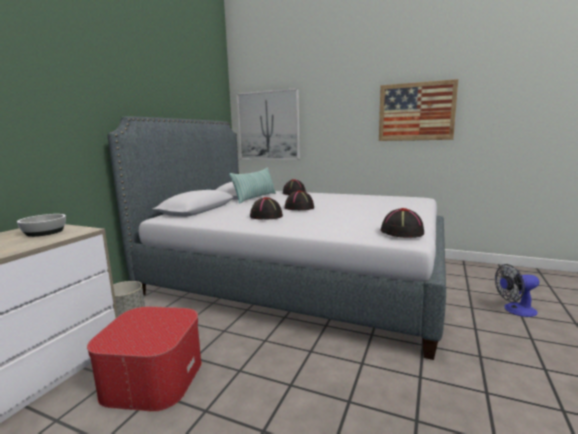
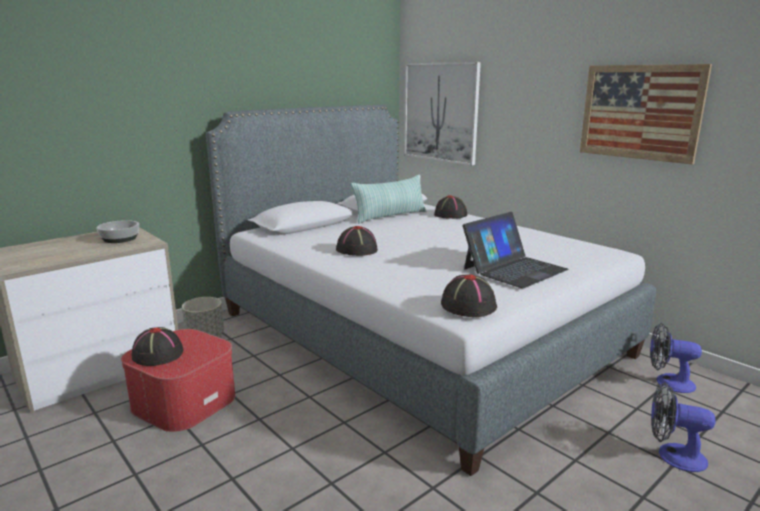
camera: 25 degrees right, 5 degrees up
(299, 208) = (413, 243): black hat -> black hat (157, 354)
(388, 211) = (514, 269): none -> laptop
(465, 273) = (668, 382): none -> fan

